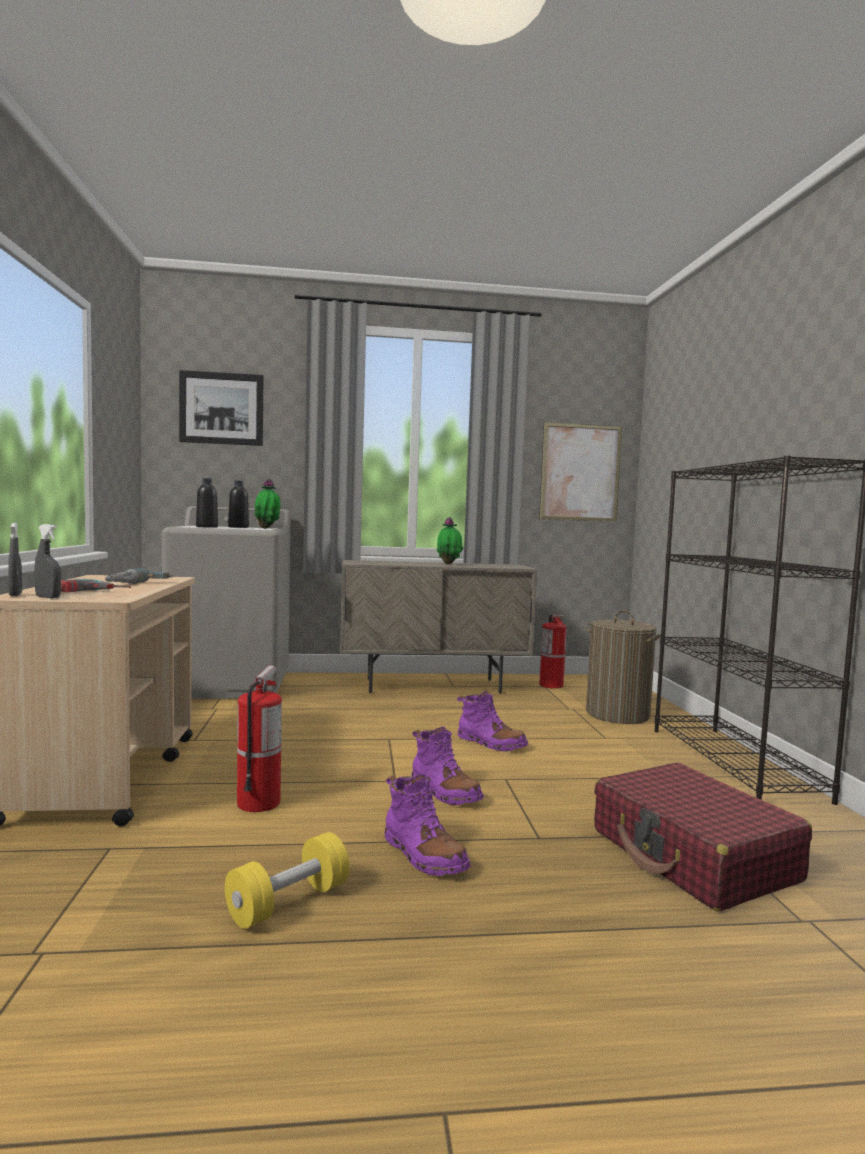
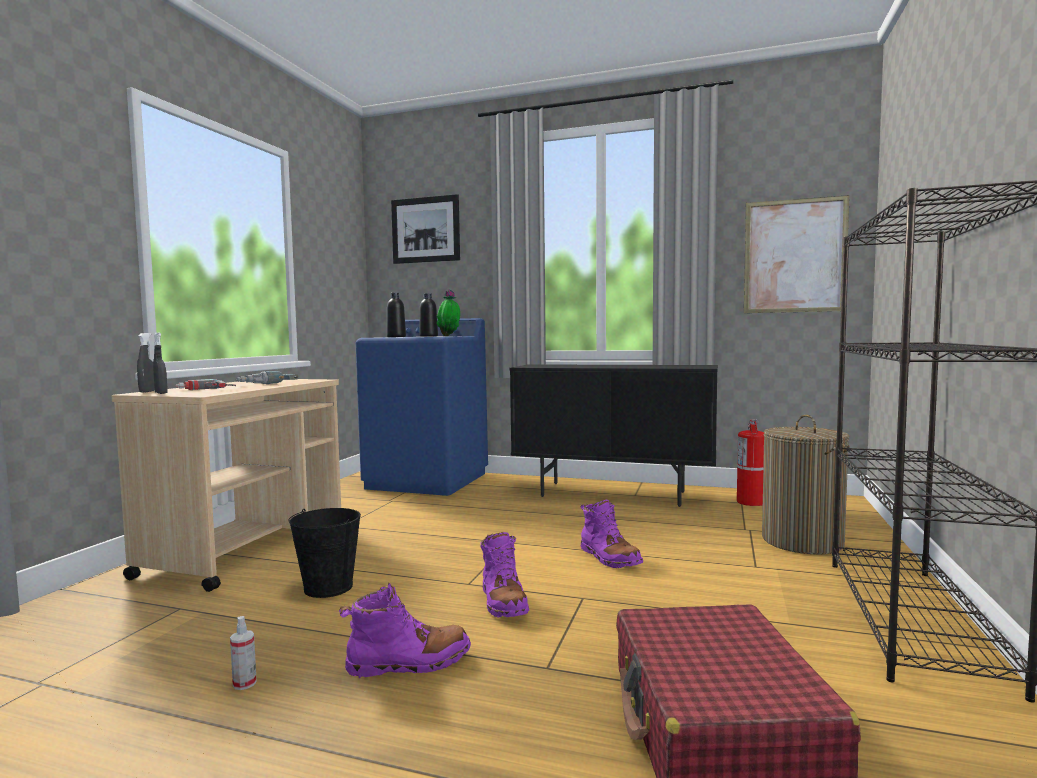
camera: 25 degrees right, 0 degrees up
(231, 684) = (428, 481): grey washing machine -> blue washing machine
(258, 802) = (328, 587): fire extinguisher -> black bucket
(288, 902) = (244, 683): yellow dumbbell -> spray bottle
(423, 855) = (409, 663): purple boot -> purple boot turned 90 degrees counterclockwise
(433, 686) = (613, 494): beige cabinet -> black cabinet
(449, 564) = (626, 365): potted plant -> none

